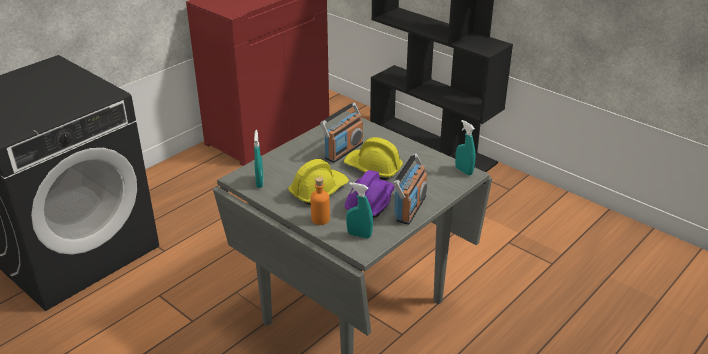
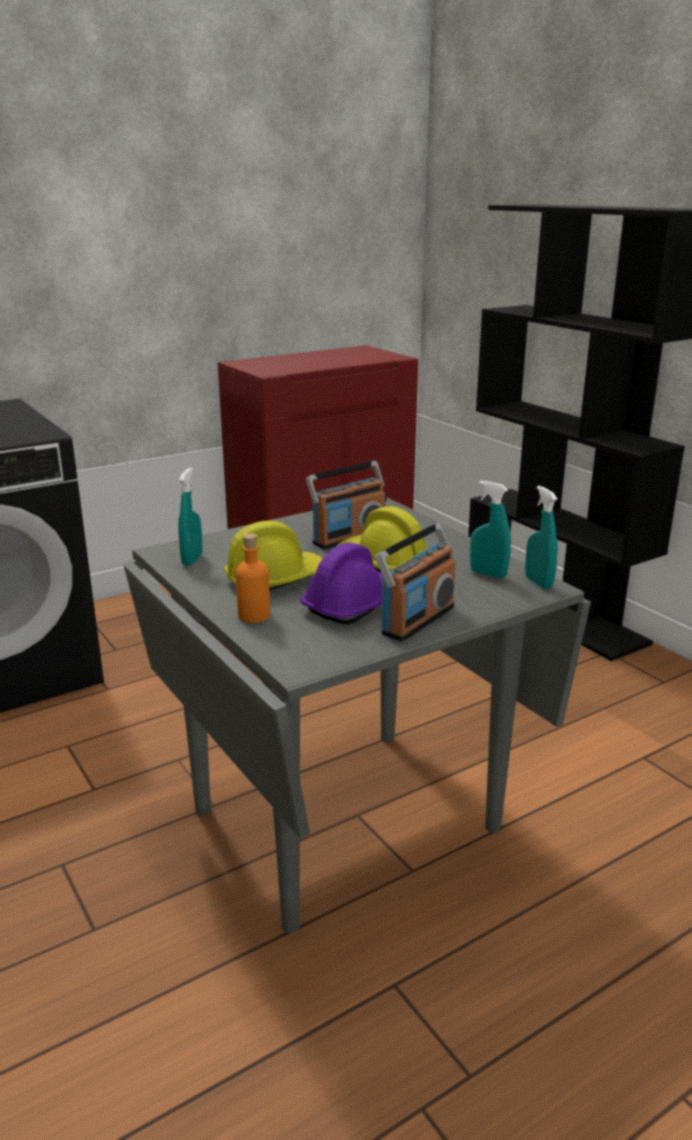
camera: 15 degrees right, 10 degrees down
(359, 235) = (305, 645): turquoise spray bottle -> turquoise spray bottle (488, 574)

